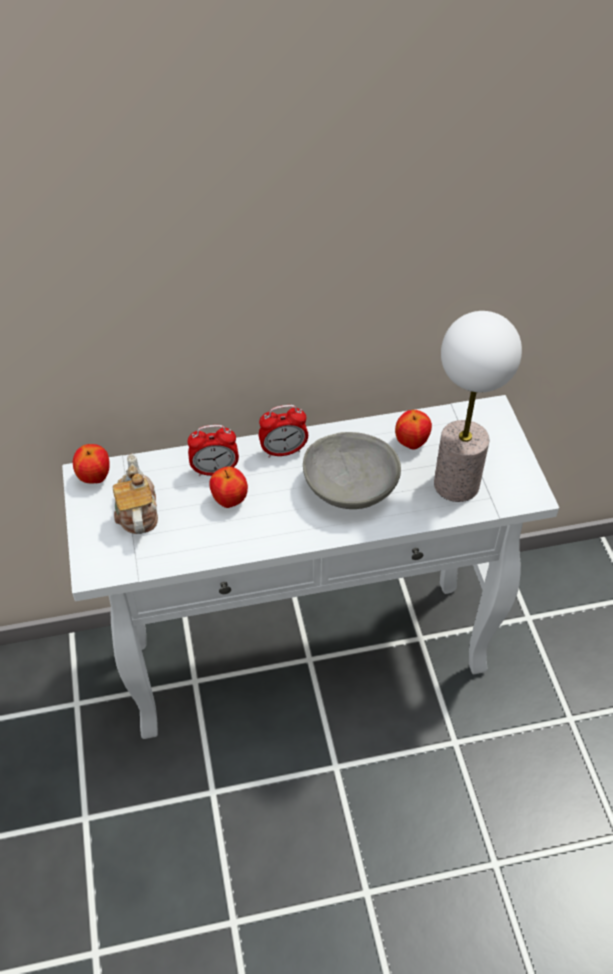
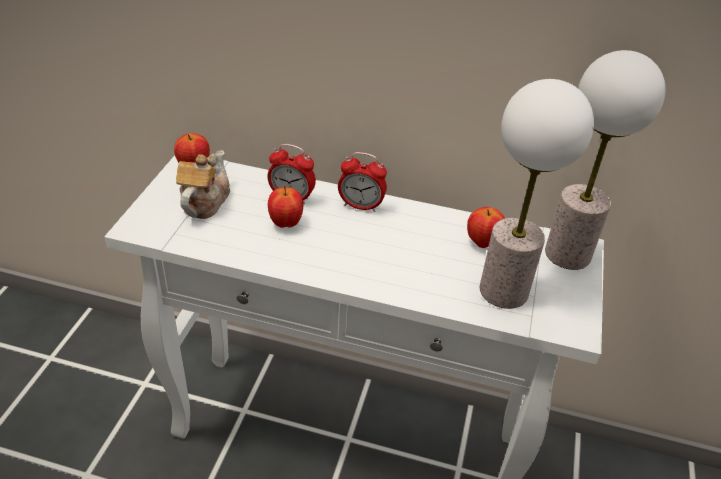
camera: 25 degrees right, 10 degrees down
(350, 489) = (397, 255): grey bowl -> none
(486, 423) = (568, 254): none -> table lamp

